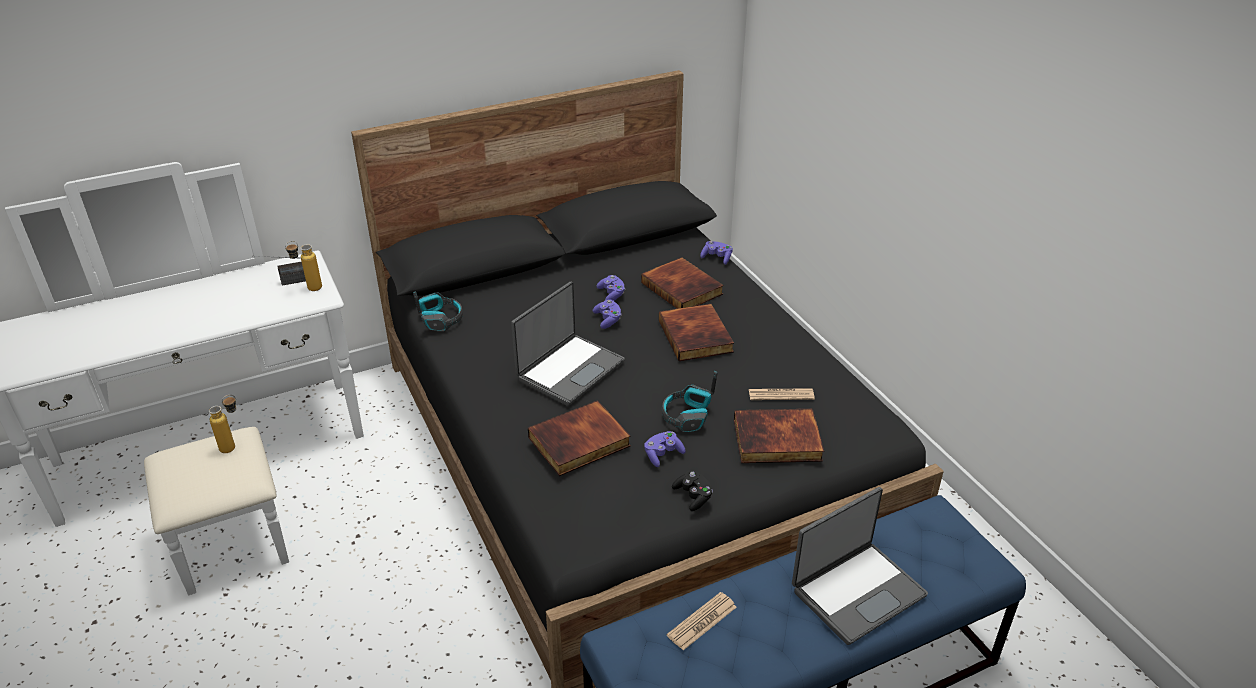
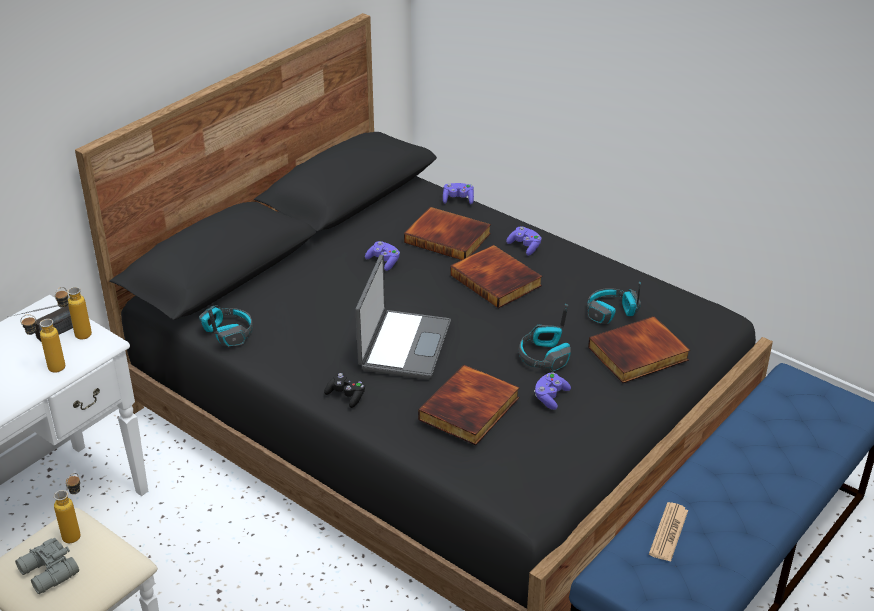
camera: 25 degrees left, 0 degrees up
(189, 471) = (48, 573): none -> grey binoculars
(269, 307) = (49, 369): none -> bottle
(608, 320) = (401, 287): purple game controller -> purple game controller (525, 247)
(693, 496) = (604, 425): black game controller -> black game controller (346, 396)
(781, 395) = (611, 313): newspaper -> headphones
(856, 591) = (773, 463): laptop -> none

